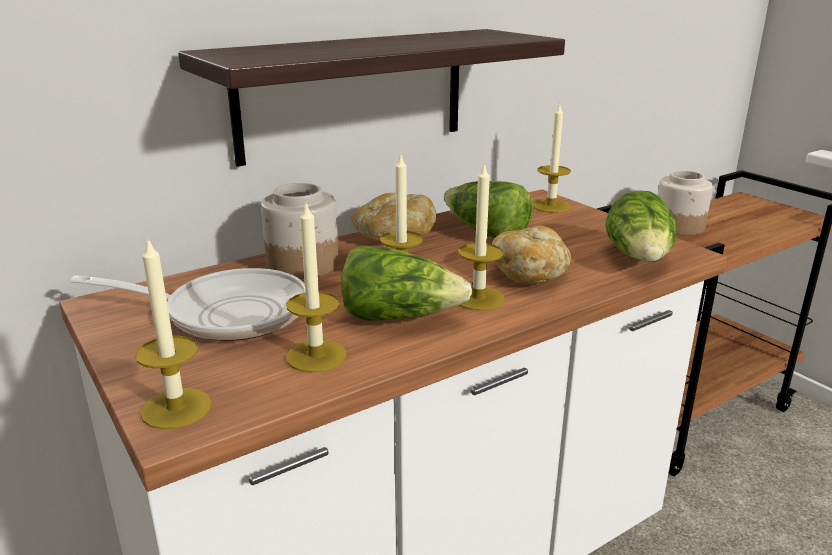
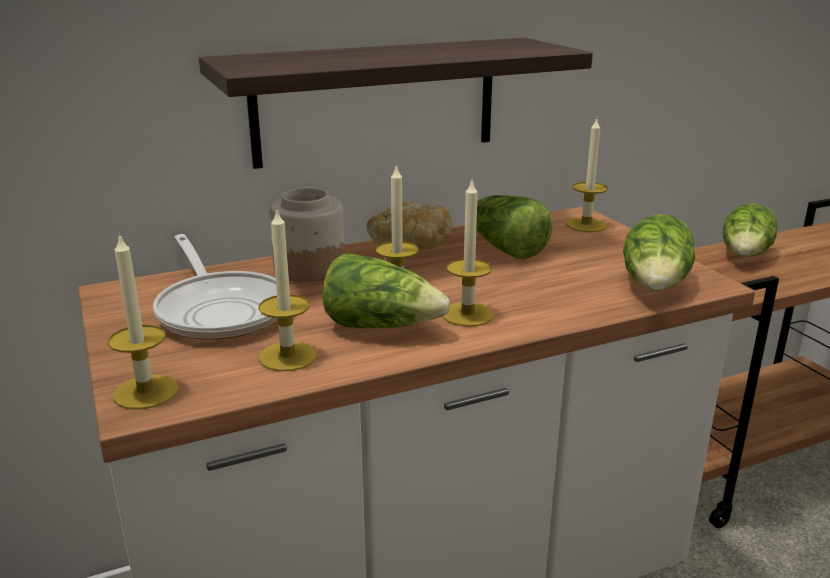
camera: 10 degrees right, 0 degrees up
(226, 313) = (221, 310): frying pan -> frying pan turned 45 degrees clockwise
(529, 274) = (531, 294): bread -> none
(679, 227) = (745, 256): jar -> lettuce

